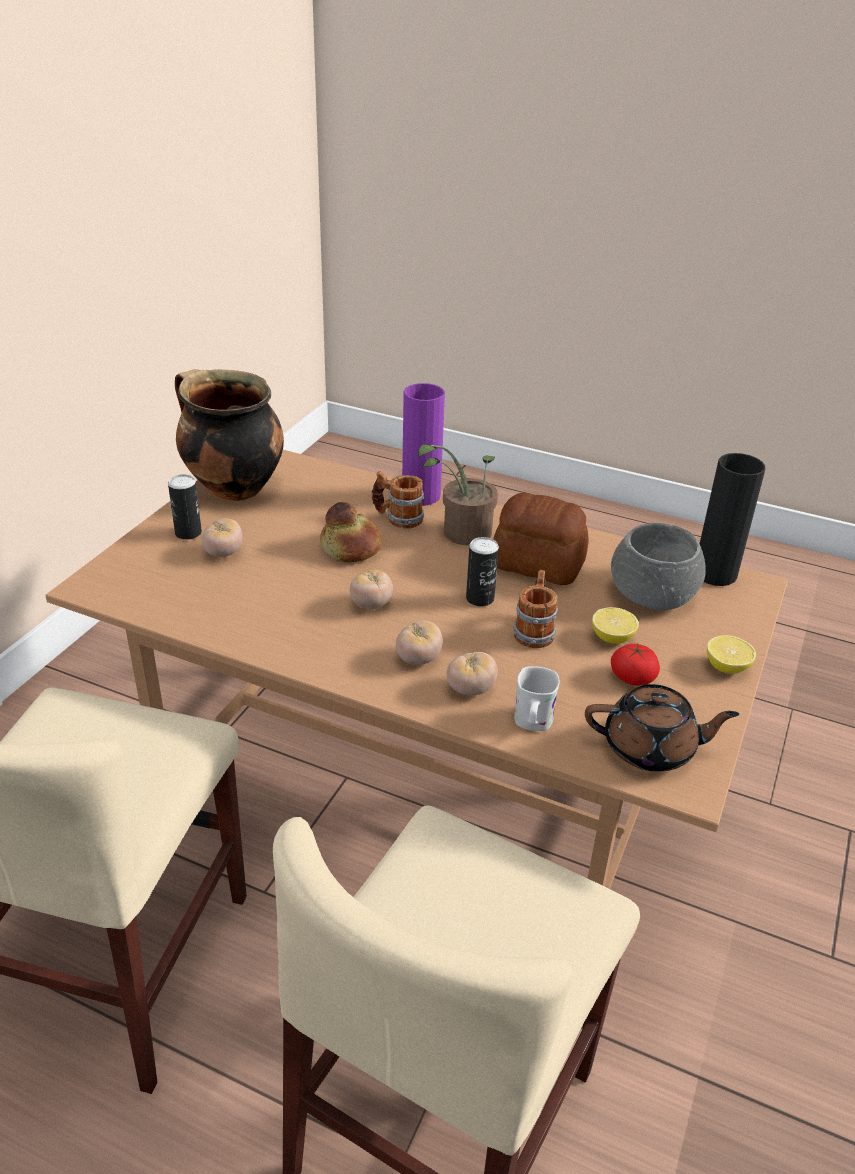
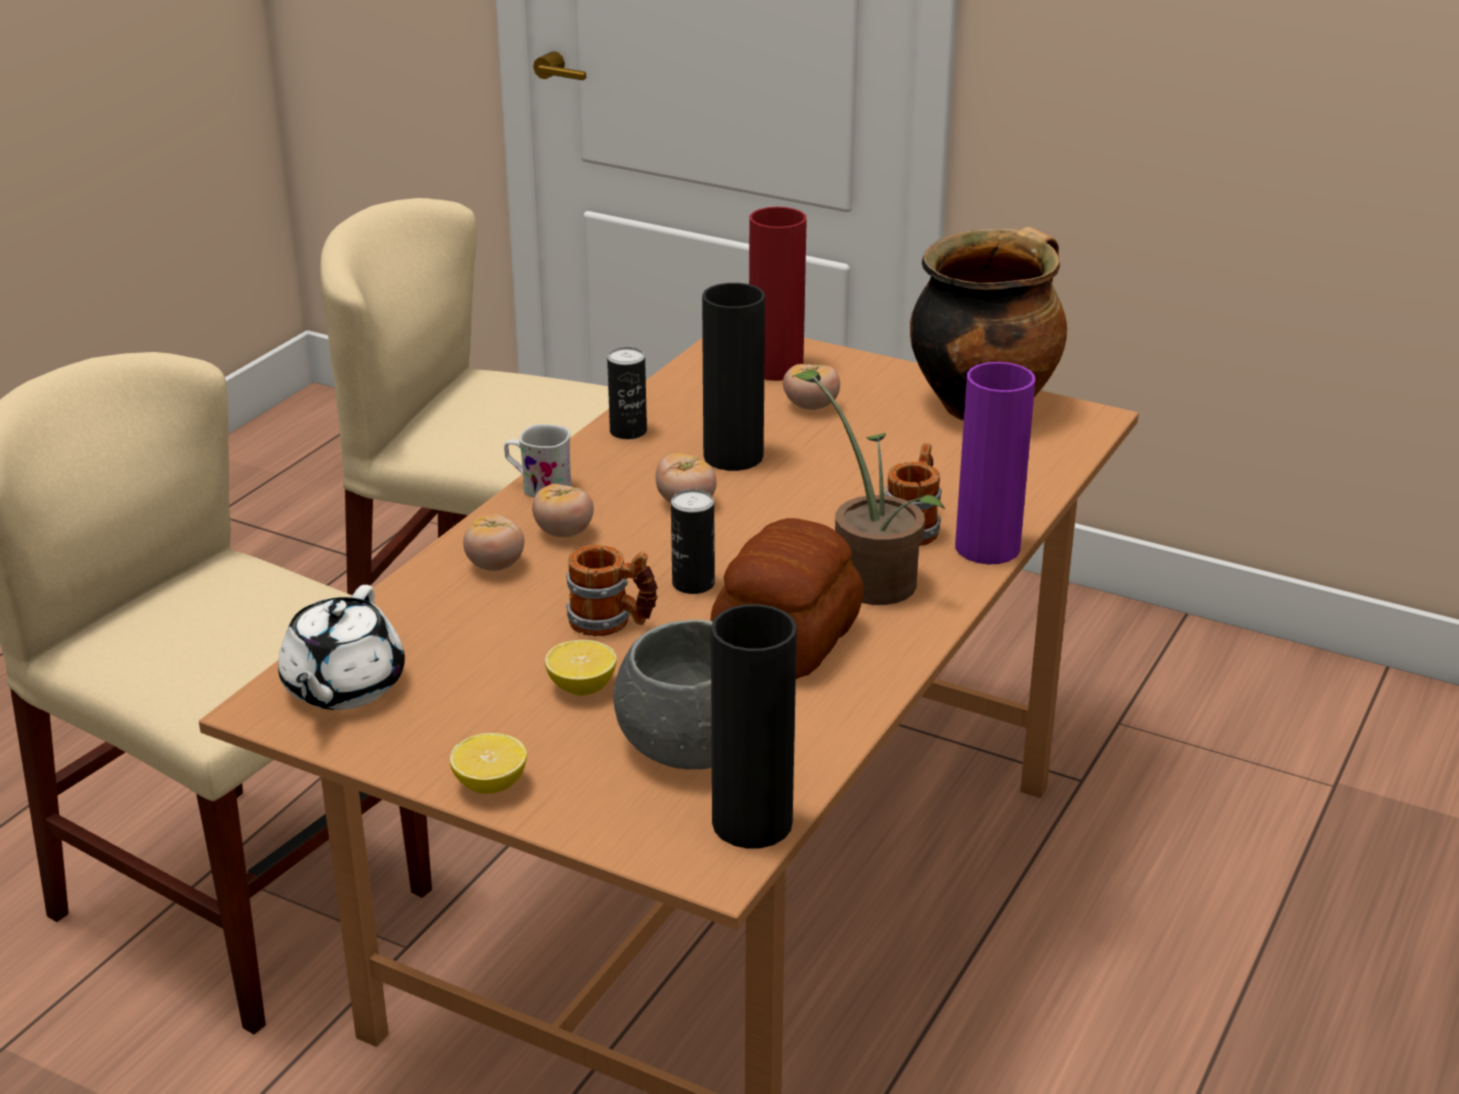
camera: 95 degrees right, 5 degrees down
(154, 568) = (775, 369): none -> red vase
(188, 533) = (858, 383): can -> can (628, 431)
(300, 585) = (733, 457): none -> black vase
(351, 547) = (828, 490): bread -> none
(532, 723) = (419, 604): white mug -> white mug (538, 487)
(632, 677) = (488, 693): tomato -> none
(651, 748) = (342, 687): brown teapot -> white teapot

